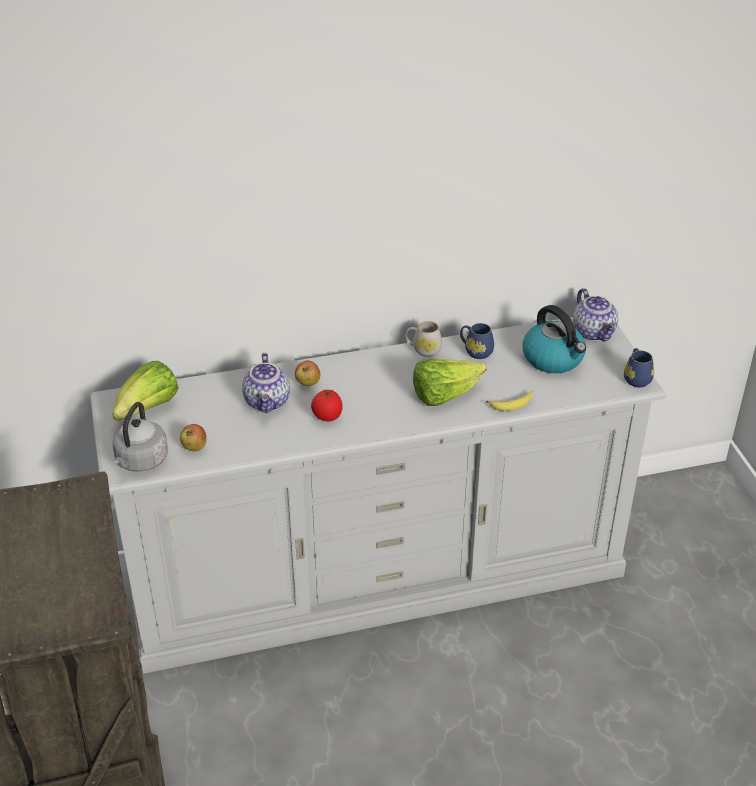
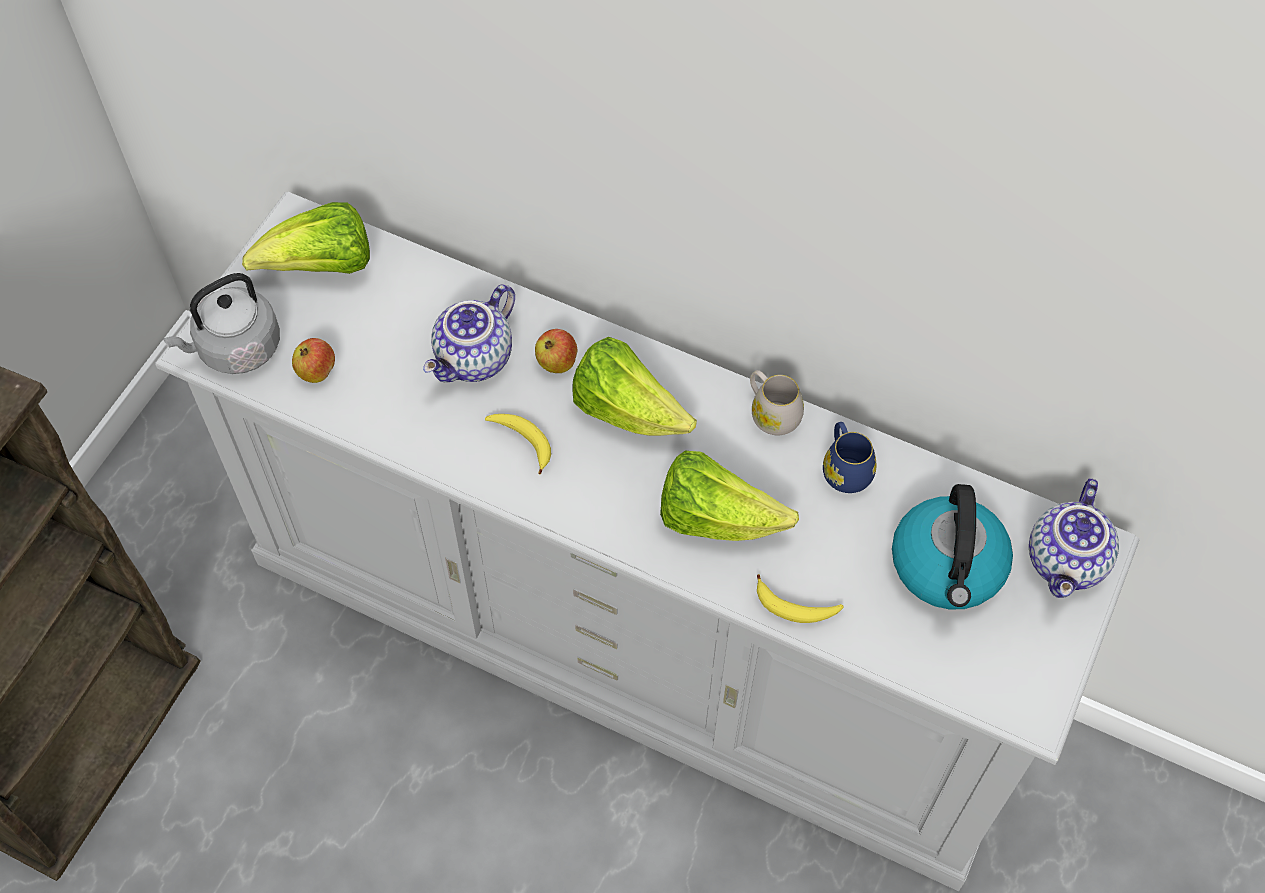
camera: 40 degrees right, 20 degrees up
(327, 417) = (522, 441): tomato -> banana
(361, 382) = (627, 411): none -> lettuce
(636, 378) = (1039, 697): blue mug -> none

